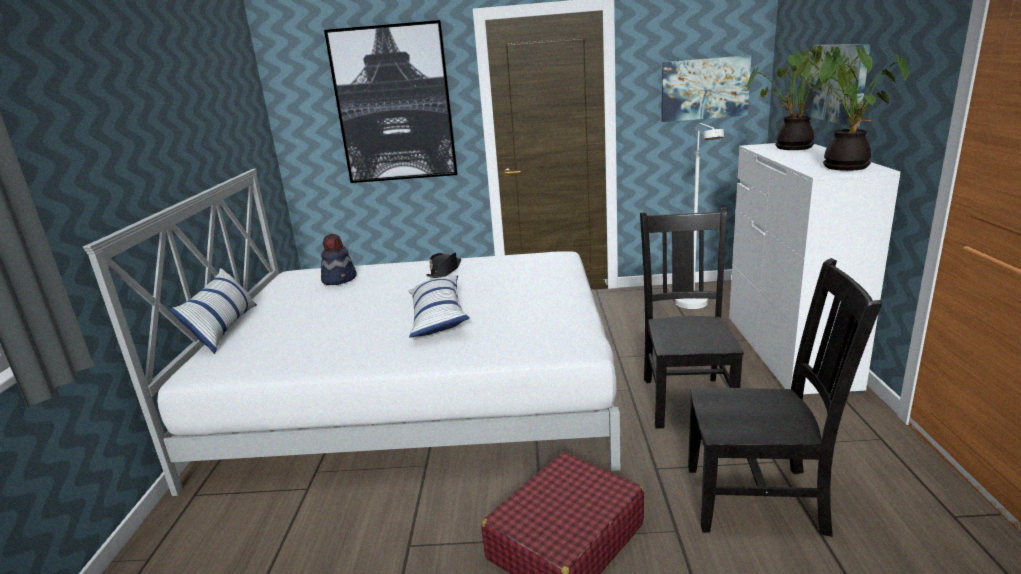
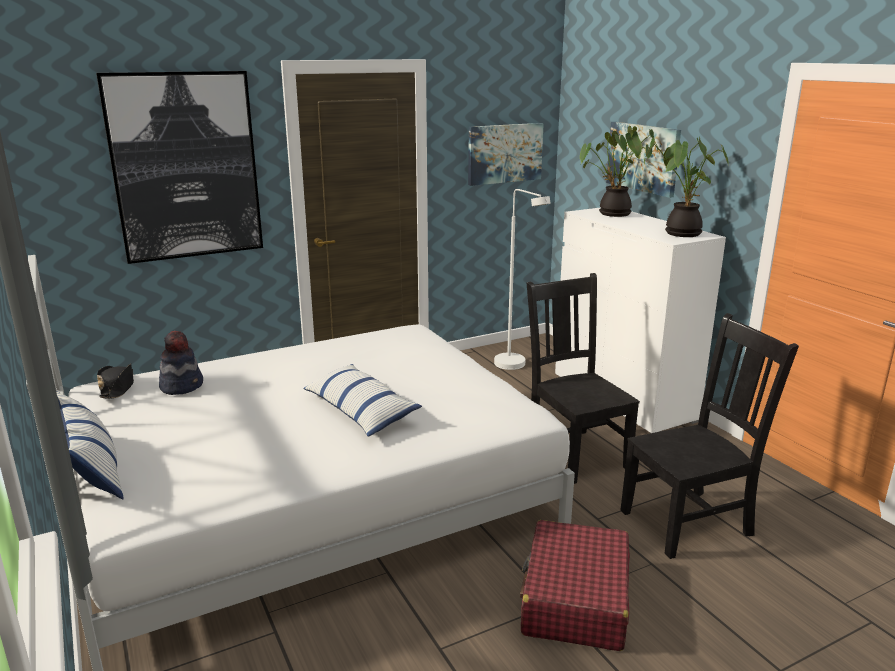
camera: 30 degrees left, 0 degrees up
(445, 271) = (307, 361): black hat -> black hat (118, 388)

